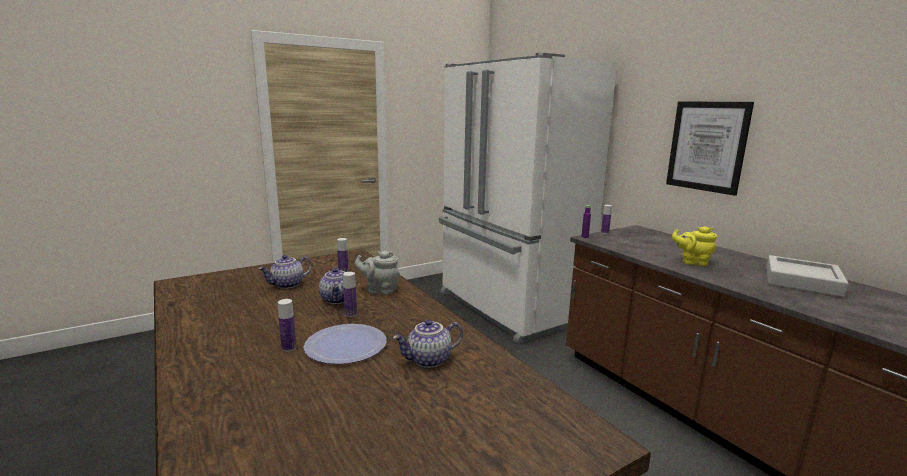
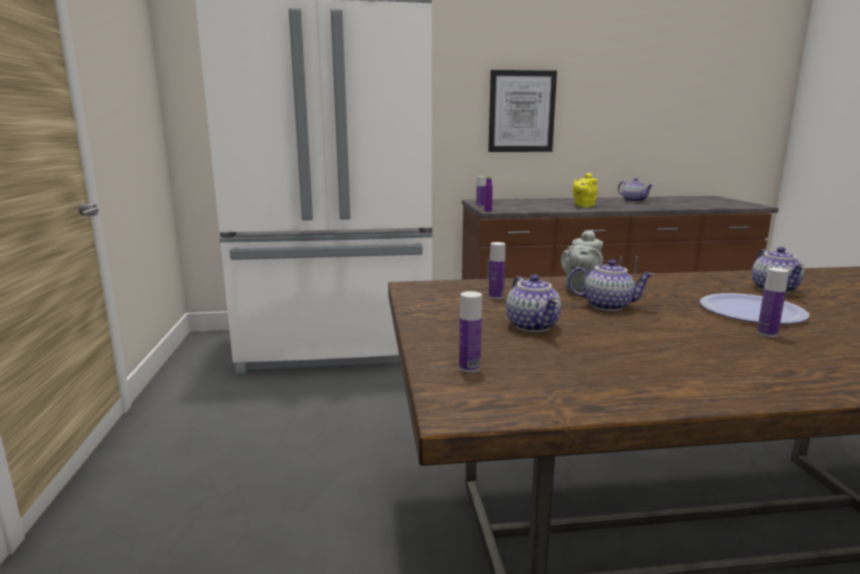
camera: 65 degrees left, 0 degrees up
(350, 314) = (659, 304): bottle -> bottle (469, 368)
(802, 281) = (634, 201): grey tray -> teapot

